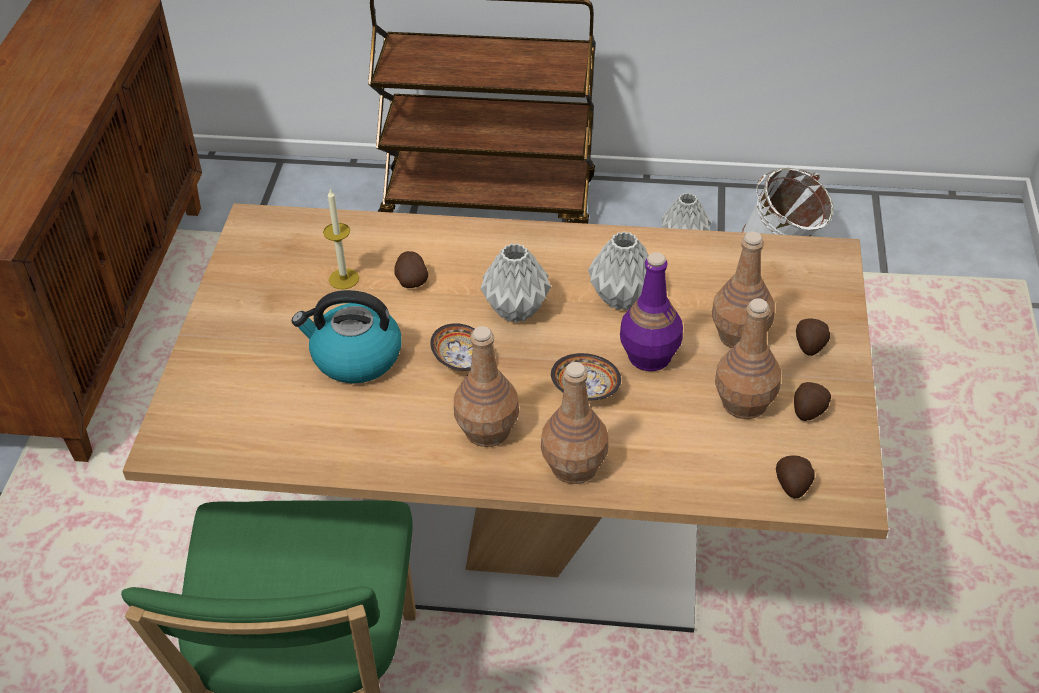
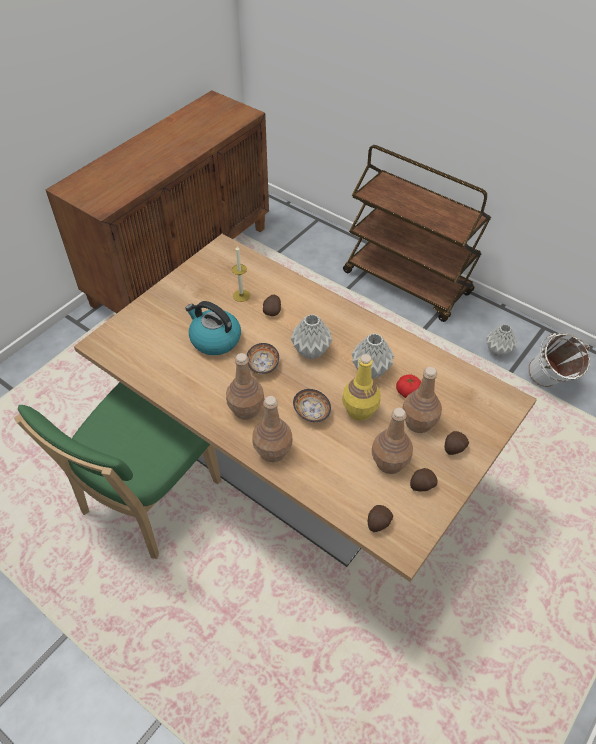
camera: 30 degrees right, 5 degrees up
(649, 357) = (359, 410): purple bottle -> yellow bottle
(694, 304) = (408, 392): none -> tomato

